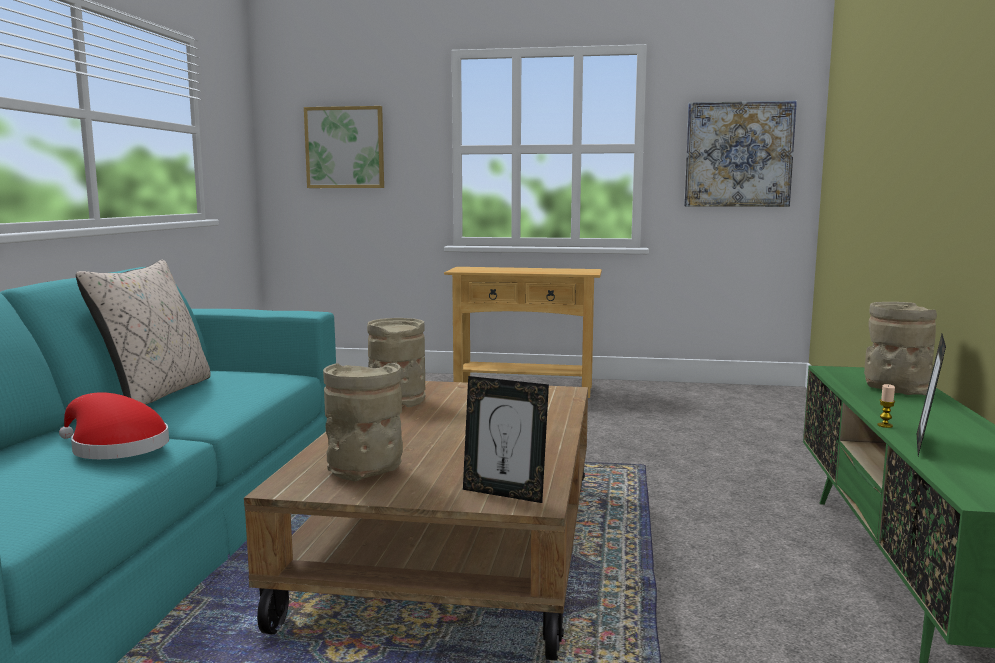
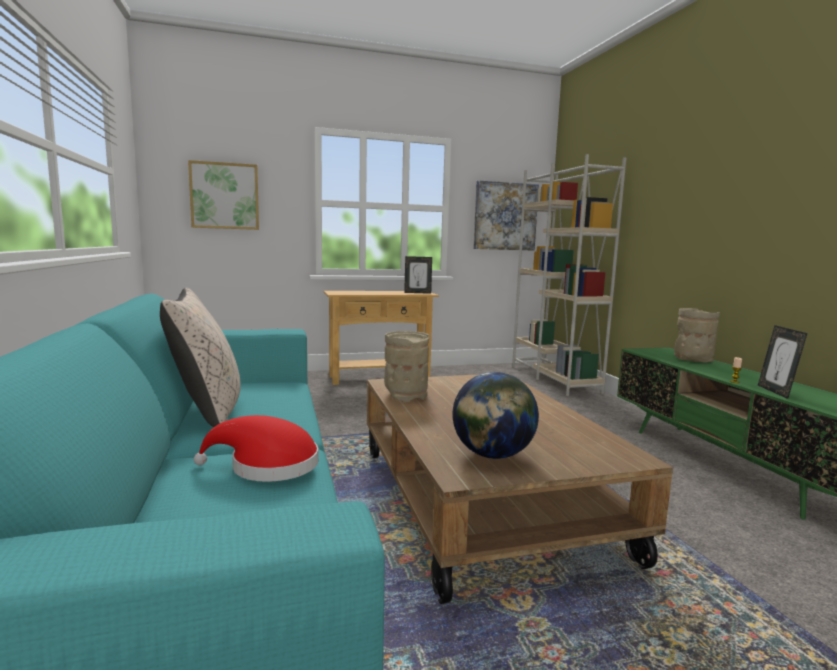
camera: 25 degrees left, 0 degrees up
(364, 473) = (492, 455): beige vase -> globe
(504, 493) = (608, 456): picture frame -> picture frame (417, 293)
(789, 413) = (554, 379): none -> beige bookcase

